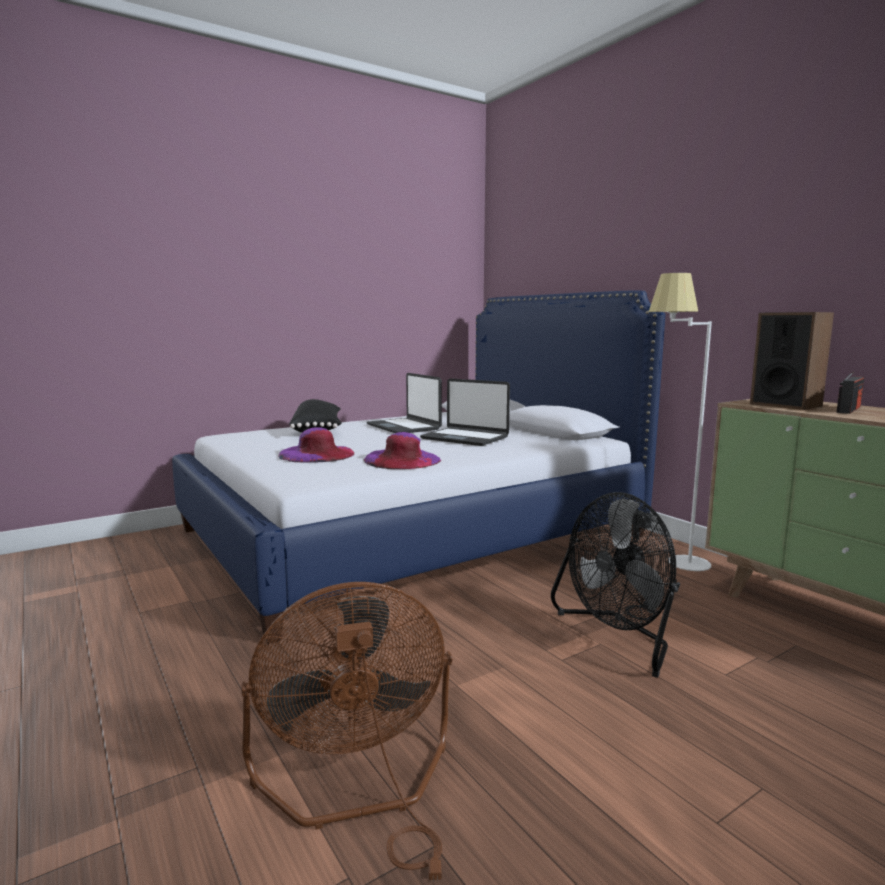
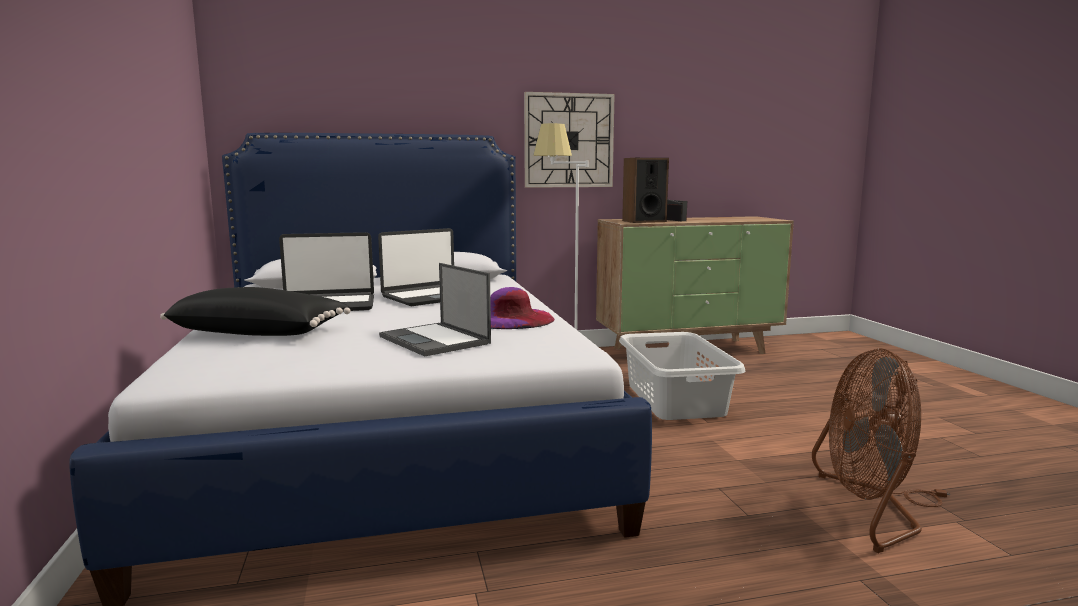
camera: 70 degrees left, 0 degrees up
(316, 454) = (435, 340): purple hat -> laptop
(620, 633) = (675, 399): black fan -> grey laundry basket
(743, 290) = (569, 140): none -> wall clock

